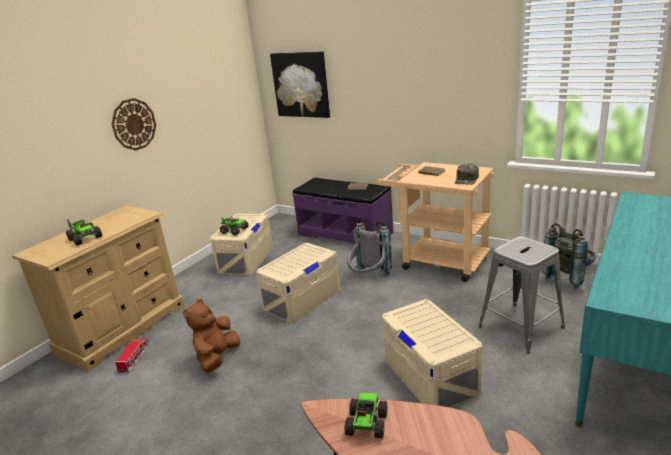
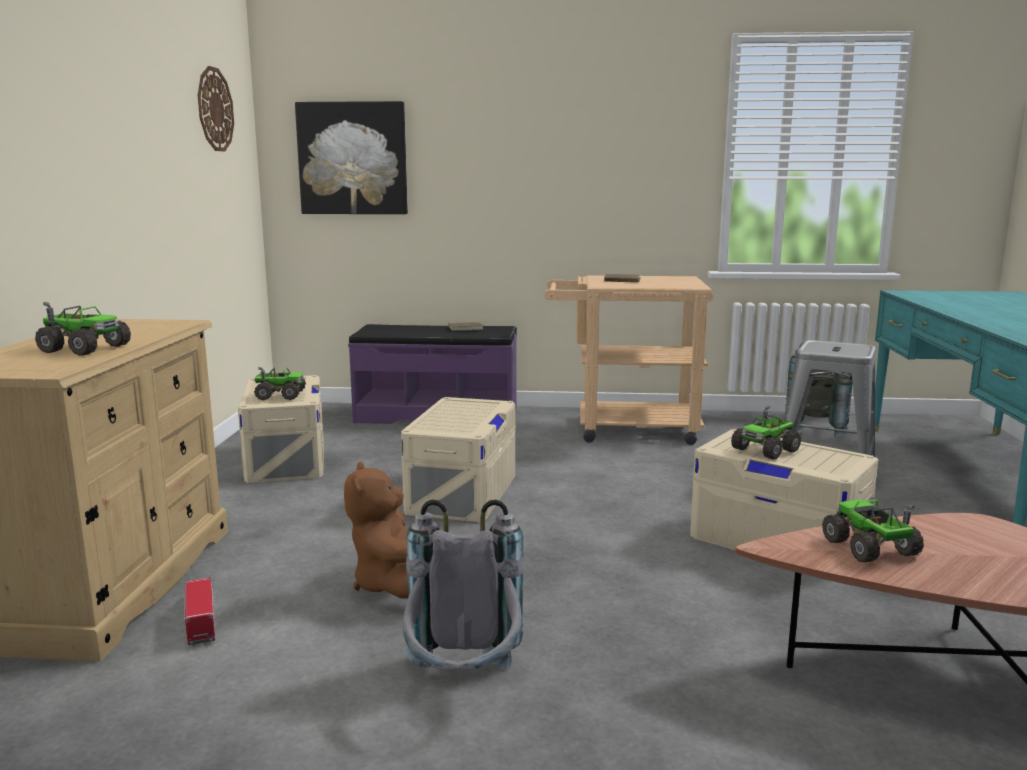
camera: 30 degrees left, 10 degrees down
(134, 124) = (109, 158): wall clock -> wall clock (214, 109)
(369, 279) = (546, 458): grey backpack -> grey backpack (464, 687)
(420, 323) = (766, 450): none -> toy truck
(467, 179) = (686, 283): green cap -> none

